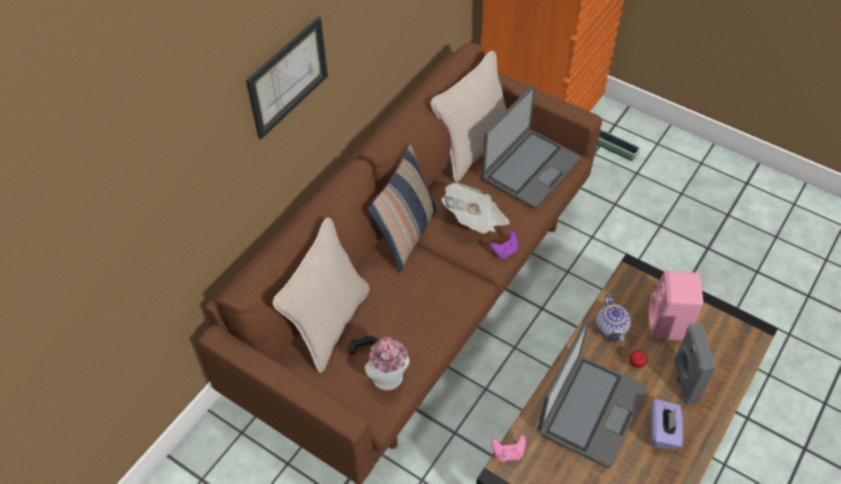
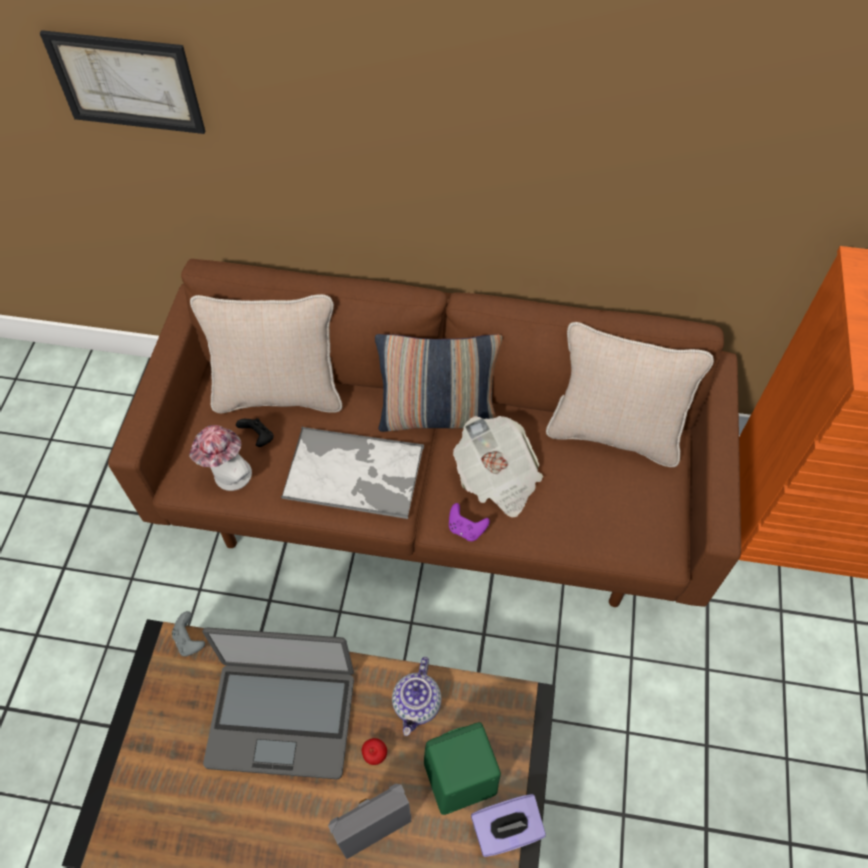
camera: 65 degrees right, 5 degrees up
(287, 77) = (387, 123): picture -> picture (126, 82)
(428, 298) = (355, 473): none -> tray
(508, 453) = (189, 640): pink game controller -> grey game controller
(530, 169) = (618, 509): laptop -> none
(611, 329) = (417, 704): teapot -> teapot turned 45 degrees counterclockwise
(614, 149) = (806, 636): planter -> none
(663, 432) = (283, 822): purple tissue box -> purple tissue box (506, 830)
(668, 325) = (458, 780): pink speaker -> green speaker

